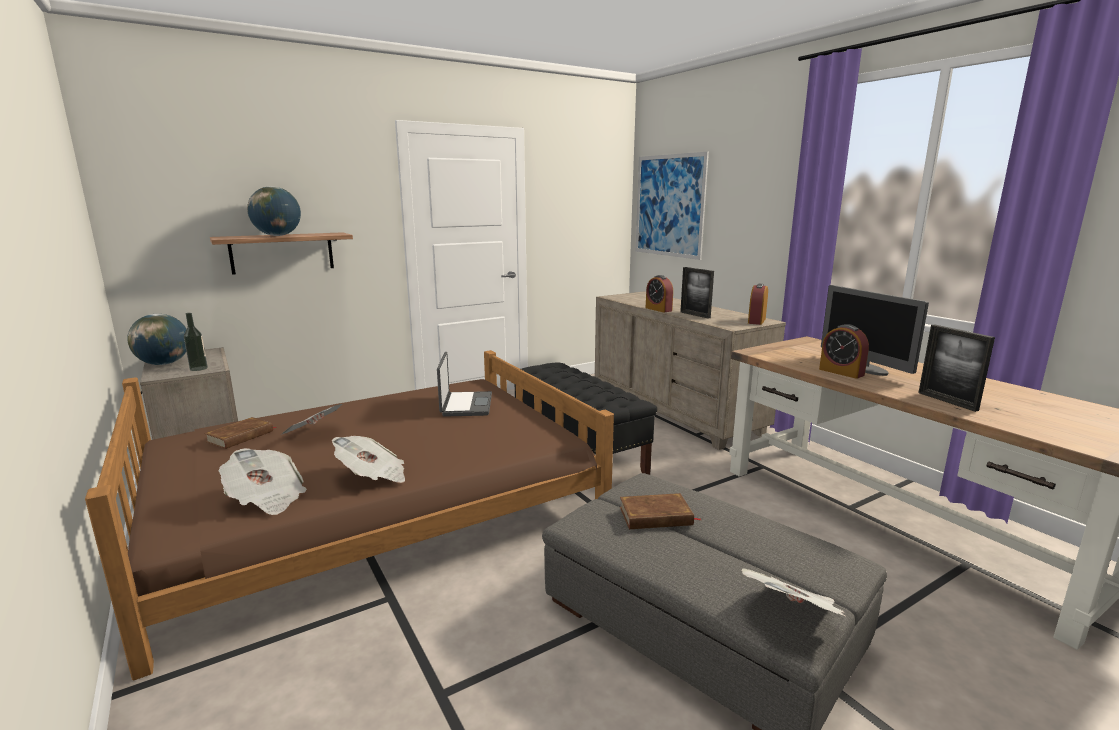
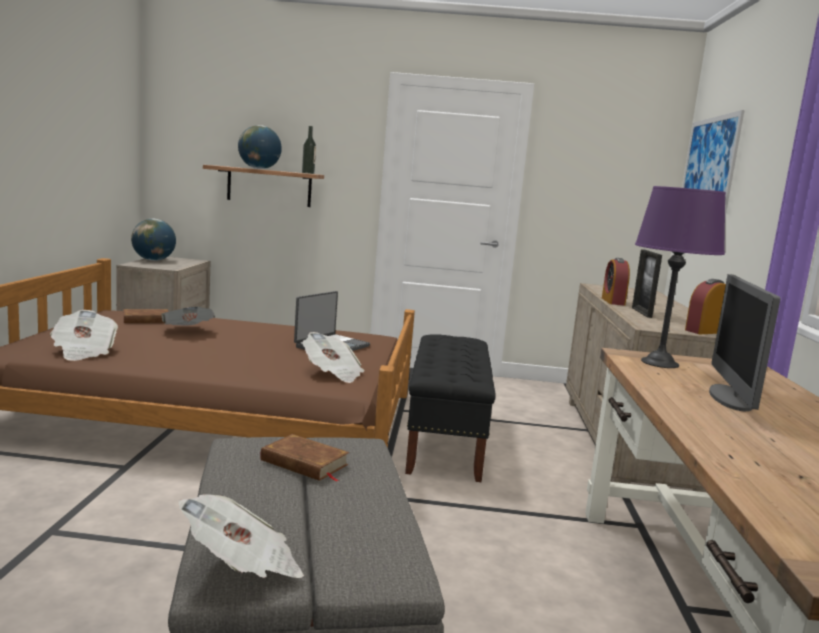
camera: 35 degrees right, 5 degrees down
(198, 368) = (163, 266): bottle -> bottle (308, 173)
(373, 476) = (164, 362): newspaper -> newspaper (332, 374)
(781, 353) = (660, 363): none -> purple table lamp
(841, 372) = (680, 392): alarm clock -> none
(947, 401) = (740, 448): picture frame -> none

